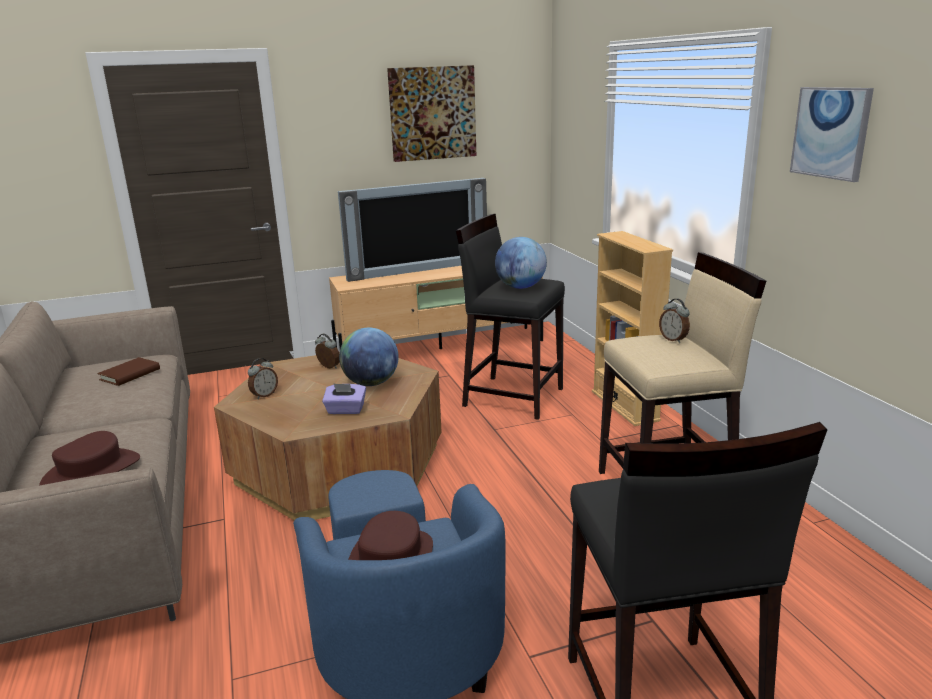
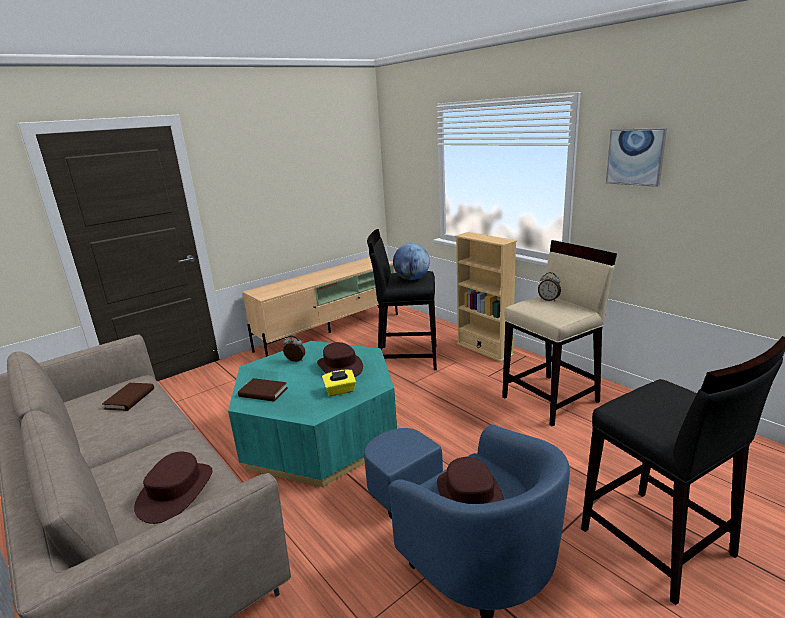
camera: 20 degrees left, 0 degrees up
(264, 395) = (263, 392): alarm clock -> brown book
(339, 465) = (319, 434): brown coffee table -> turquoise coffee table
(345, 410) = (340, 391): purple tissue box -> yellow tissue box
(371, 383) = (340, 367): globe -> brown hat
(417, 269) = (306, 276): television -> none
(432, 113) = (305, 159): picture -> none

